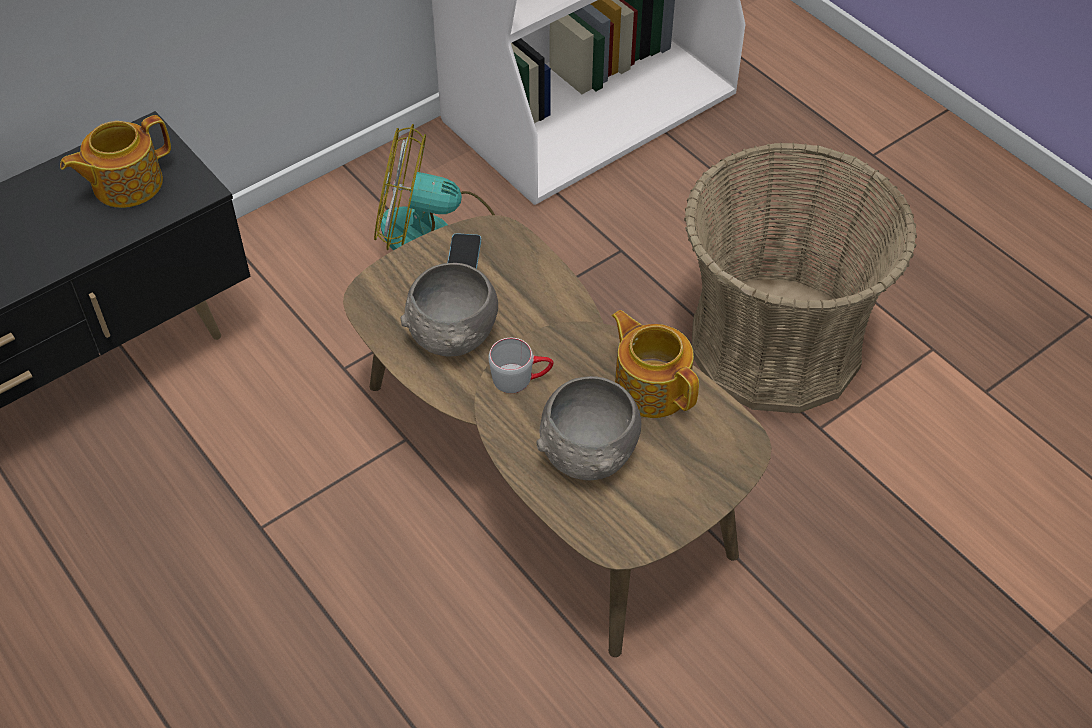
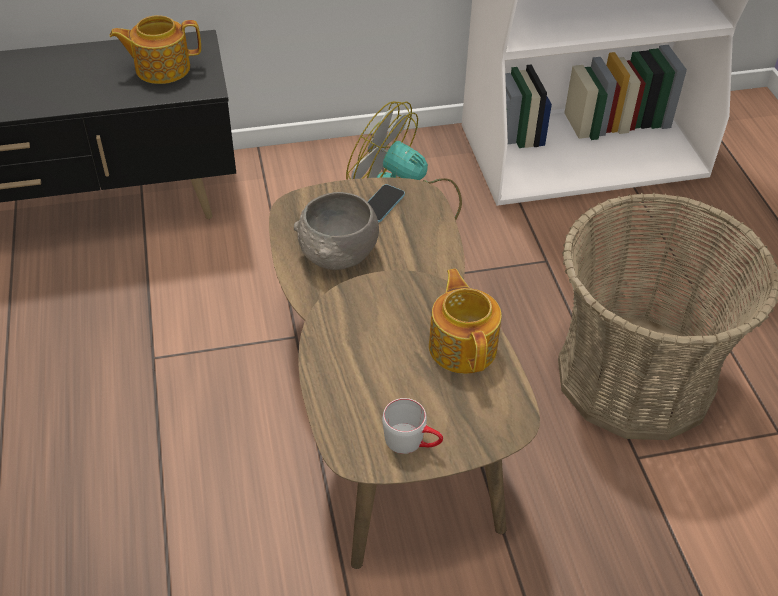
camera: 25 degrees right, 5 degrees down
(521, 378) = (361, 301): grey mug -> grey mug (412, 442)
(589, 453) = (378, 377): grey bowl -> none

